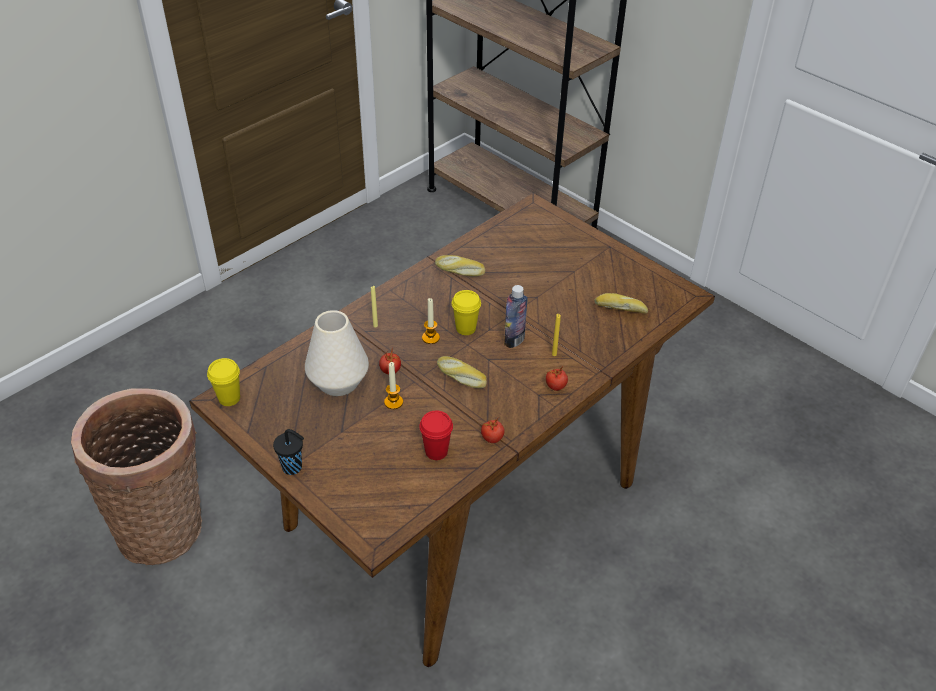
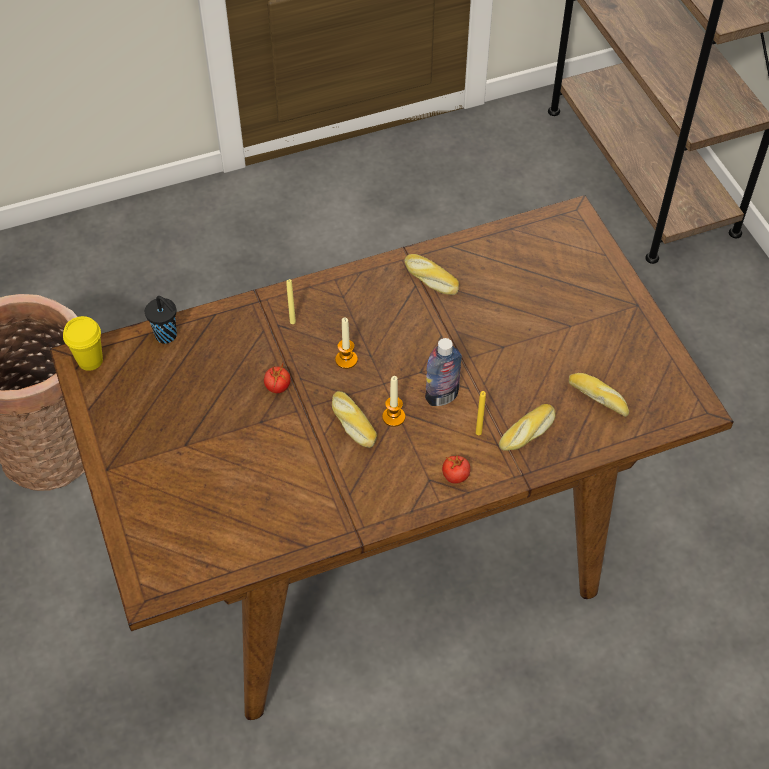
camera: 25 degrees right, 10 degrees up
(293, 467) = (112, 470): black cup -> black cup (167, 336)
(338, 382) = (213, 381): white vase -> none
(393, 402) = (259, 429): candle -> candle (393, 417)
(436, 451) = (272, 509): red cup -> none
(465, 328) = (393, 361): yellow cup -> none
(492, 438) = (343, 516): tomato -> none
(588, 344) = (528, 433): none -> bread

